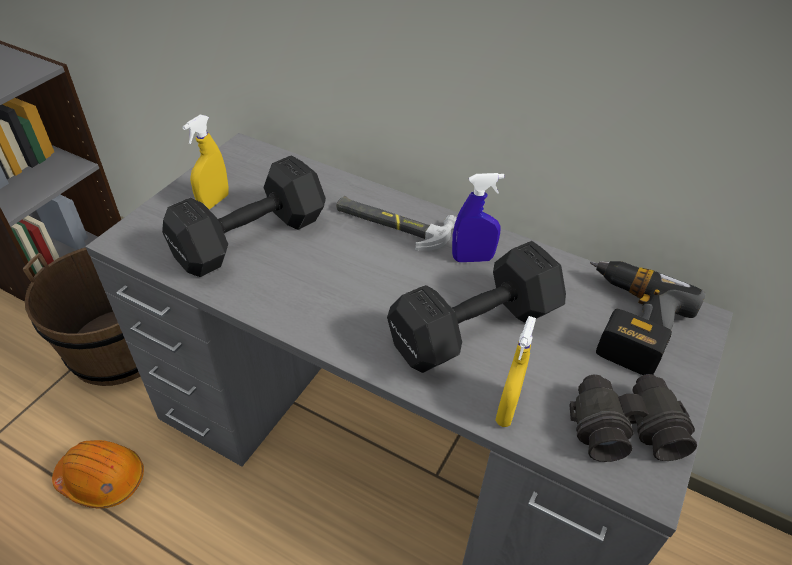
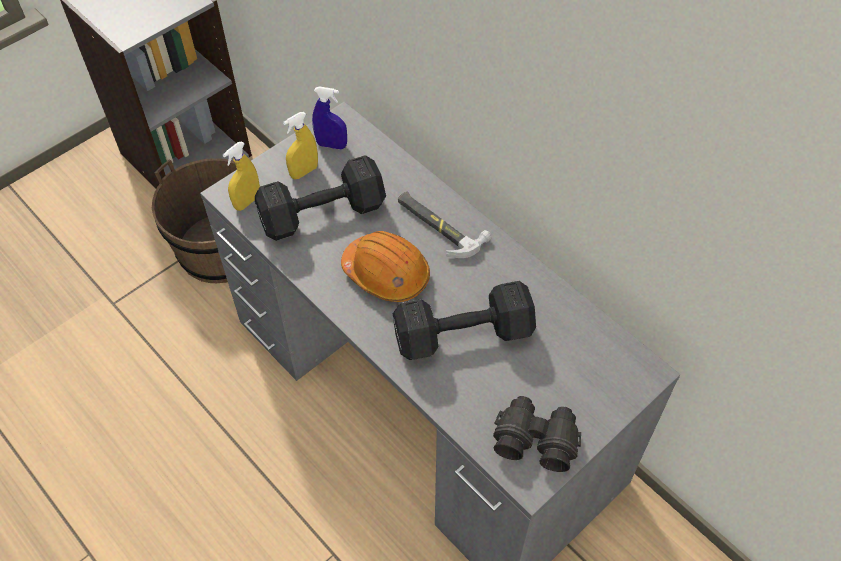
camera: 20 degrees right, 10 degrees up
(102, 479) = (187, 361): orange hard hat -> orange hard hat (386, 274)
(472, 258) = (489, 274): blue spray bottle -> blue spray bottle (331, 145)
(507, 409) = (458, 403): yellow spray bottle -> yellow spray bottle (247, 202)
(626, 321) = (585, 359): power drill -> none

